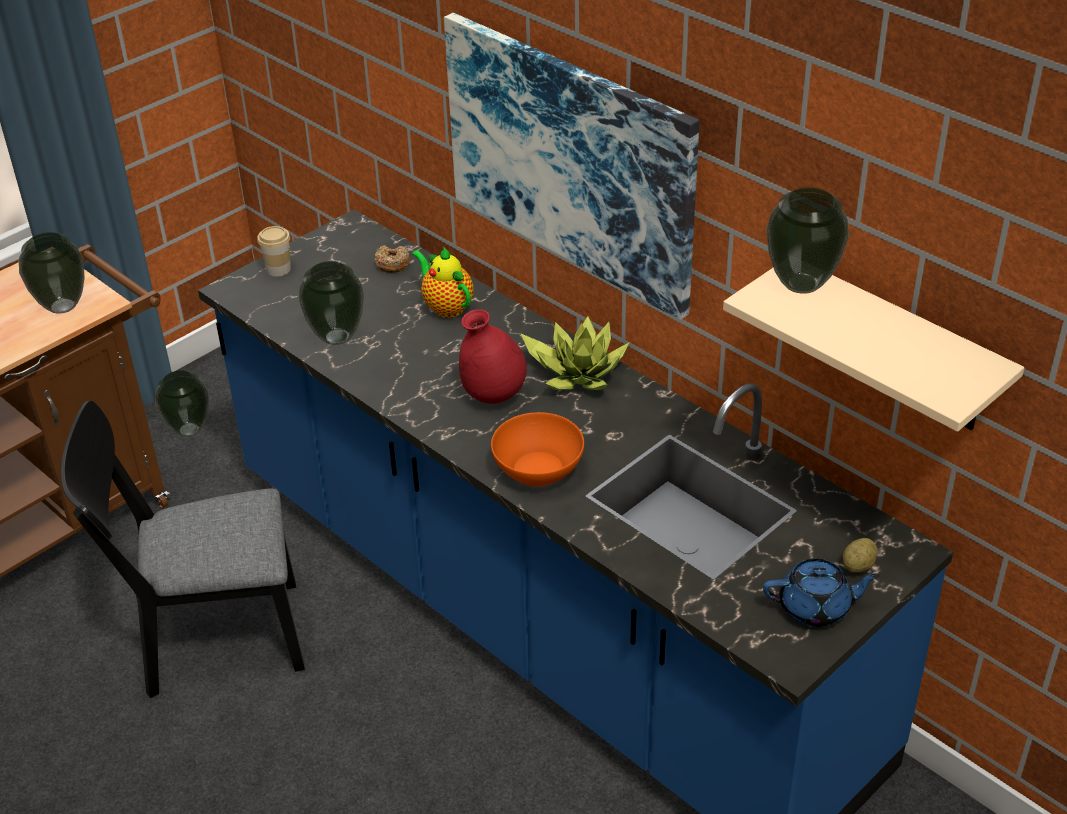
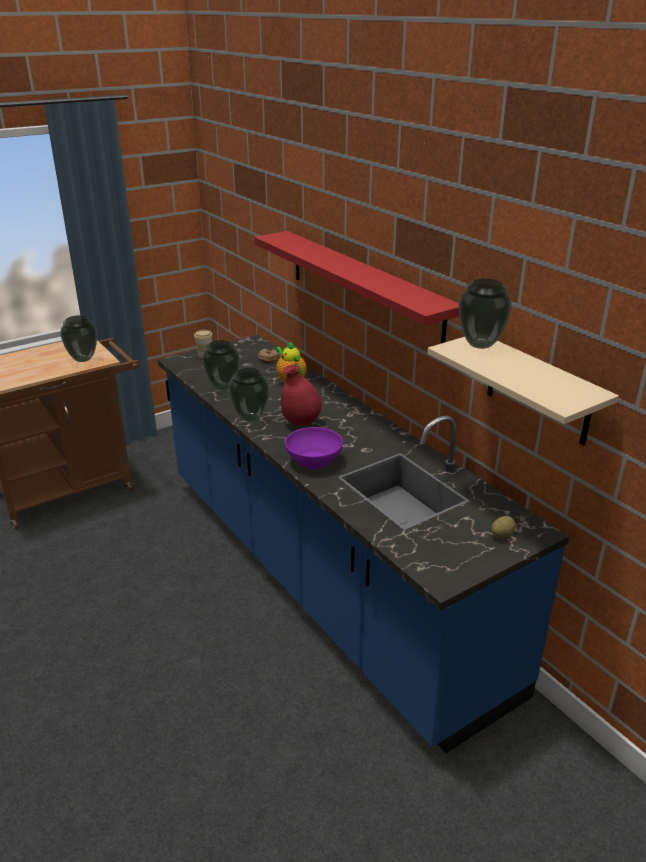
camera: 10 degrees right, 10 degrees down
(189, 429) = (158, 456): vase -> vase (250, 417)
(208, 639) = (128, 559): black chair -> none
(537, 469) = (313, 460): orange bowl -> purple bowl
(570, 160) = (363, 287): picture -> red shelf
(577, 372) = (355, 417): potted plant -> none
(816, 607) = (467, 554): blue teapot -> none

